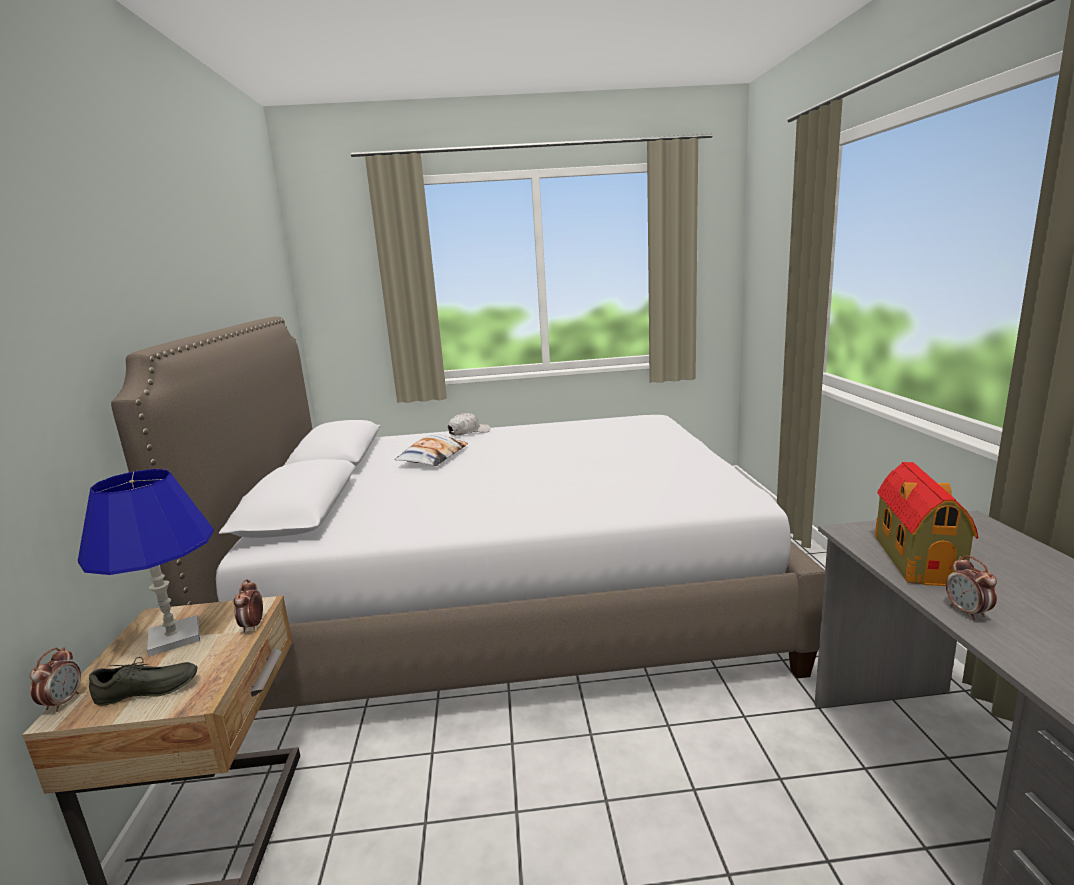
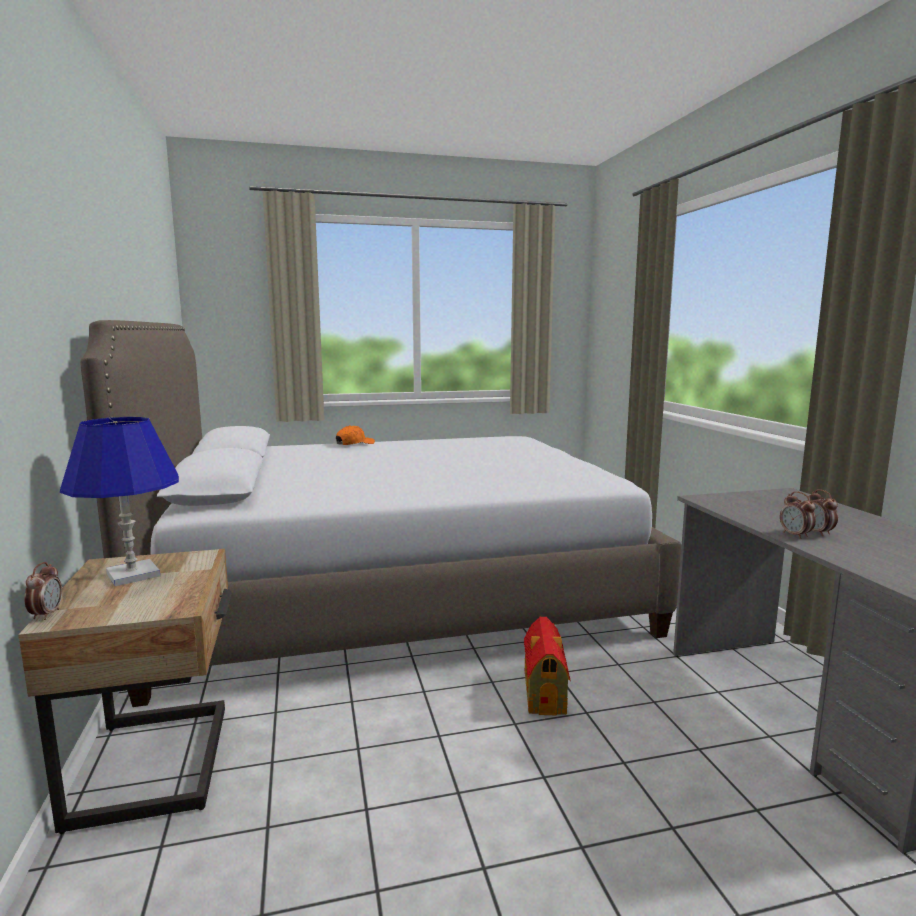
camera: 10 degrees left, 5 degrees down
(146, 692) = (128, 606): grey shoe -> none
(253, 626) = (207, 566): alarm clock -> alarm clock (818, 533)
(433, 457) = (329, 459): pillow -> none
(468, 432) = (354, 444): white cap -> orange cap
(916, 558) = (753, 511): toy house -> toy house (544, 691)

